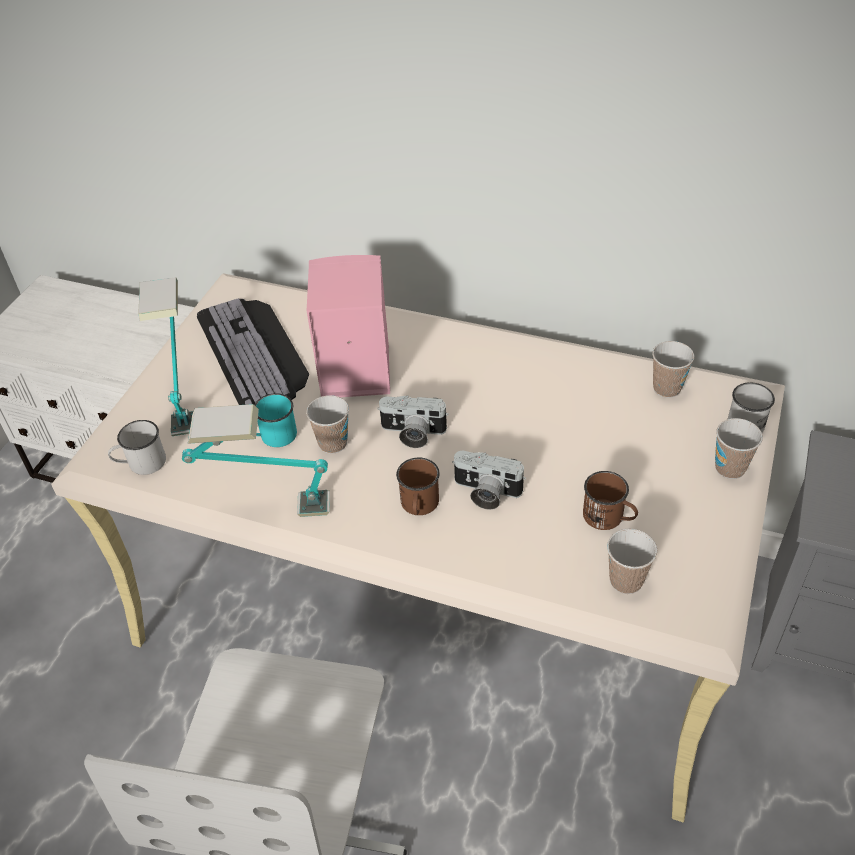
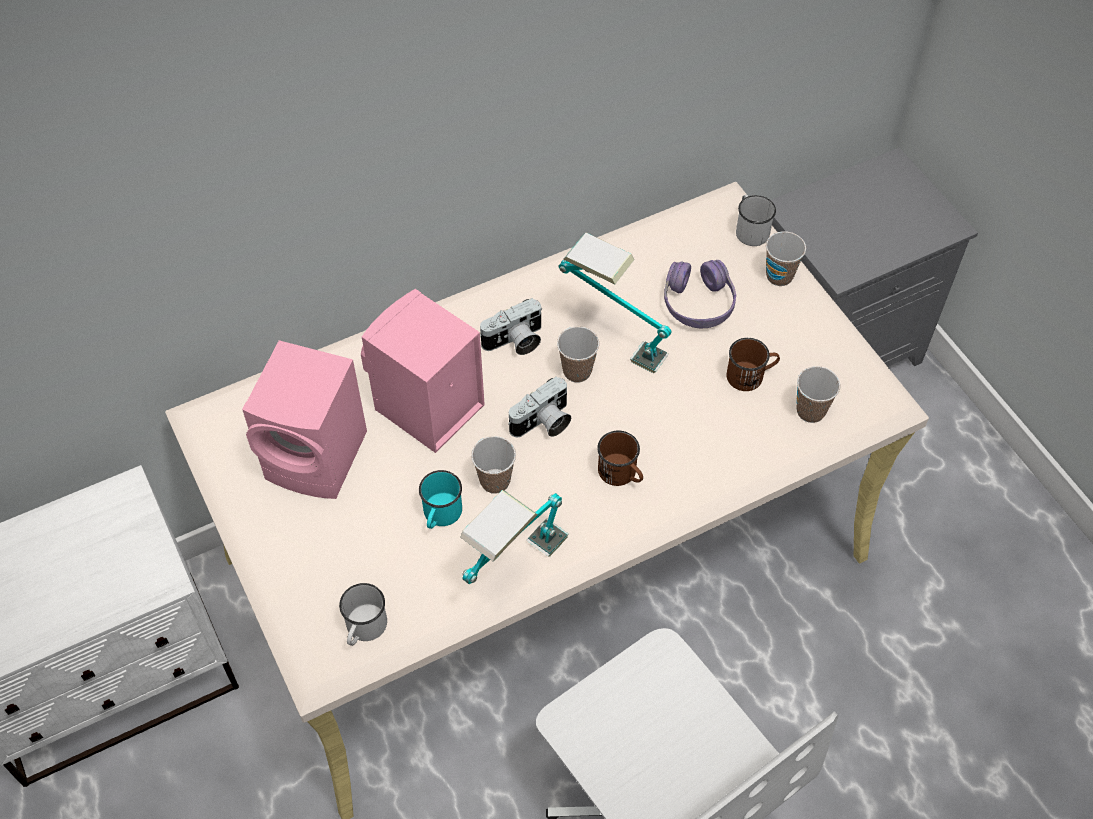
camera: 50 degrees left, 10 degrees up
(184, 396) = (314, 545): table lamp -> table lamp (611, 340)
(256, 352) = (319, 458): keyboard -> pink speaker
(485, 493) = (652, 425): camera -> camera (515, 342)
(633, 440) = (698, 303): none -> purple headphones
(666, 388) = (672, 243): cup -> cup (577, 371)

